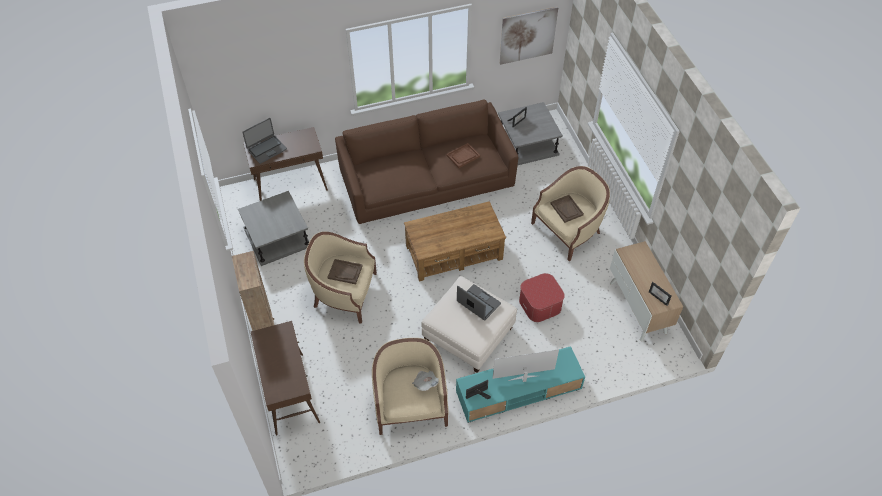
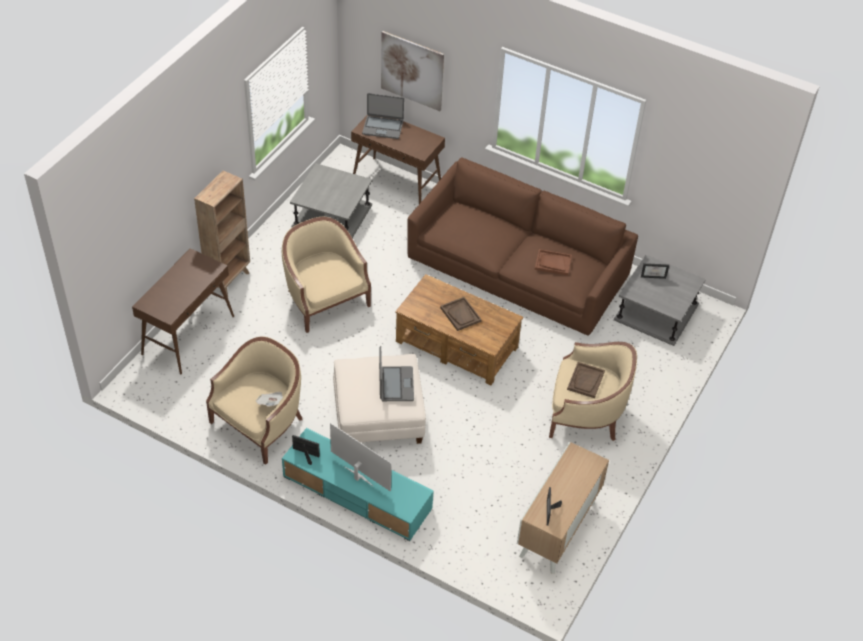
camera: 45 degrees right, 5 degrees down
(345, 272) = (327, 273): brown tray -> brown tray (460, 314)
(527, 35) = (708, 181): picture -> picture (412, 70)
(540, 304) = (471, 447): ottoman -> none

